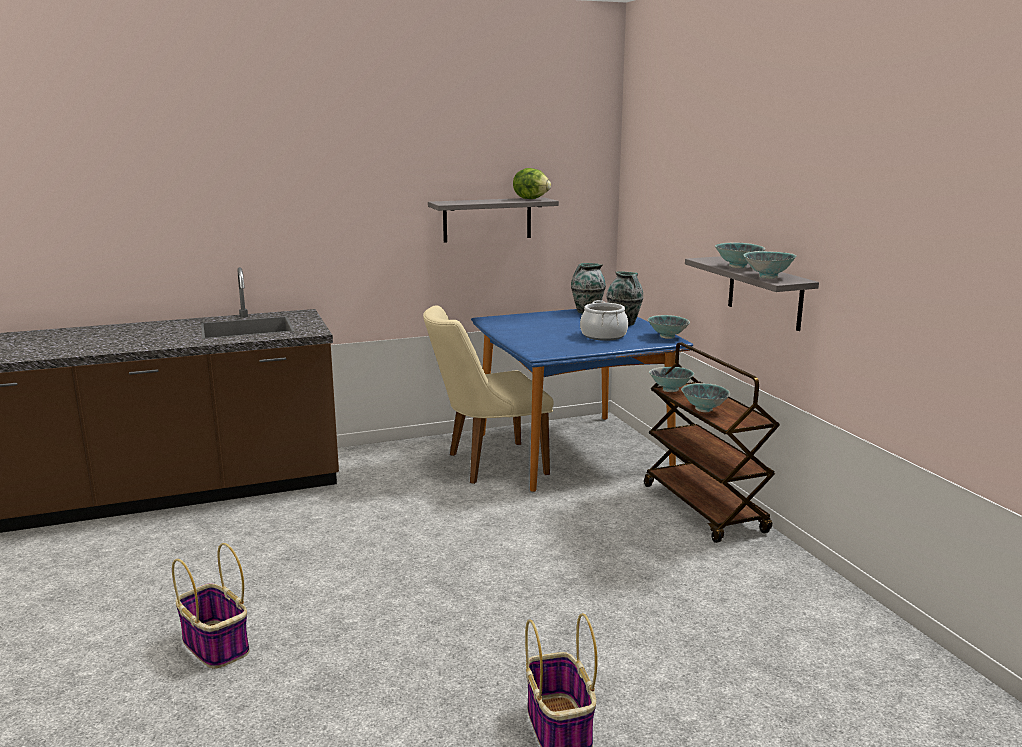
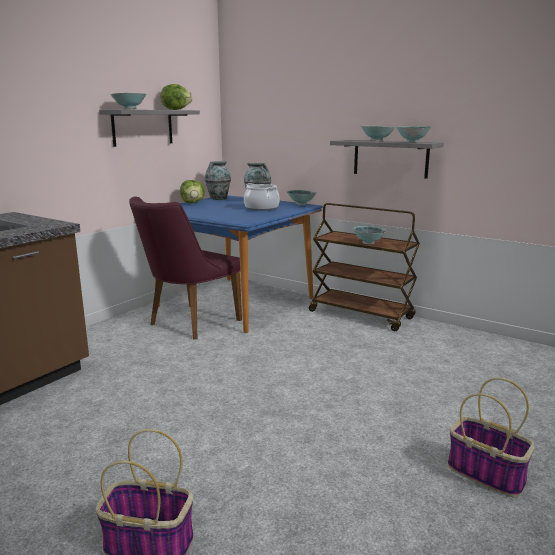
camera: 35 degrees left, 0 degrees up
(487, 464) = (188, 324): beige chair -> purple chair
(544, 315) = (193, 203): none -> lettuce
(670, 390) = (328, 237): bowl -> bowl (130, 109)

